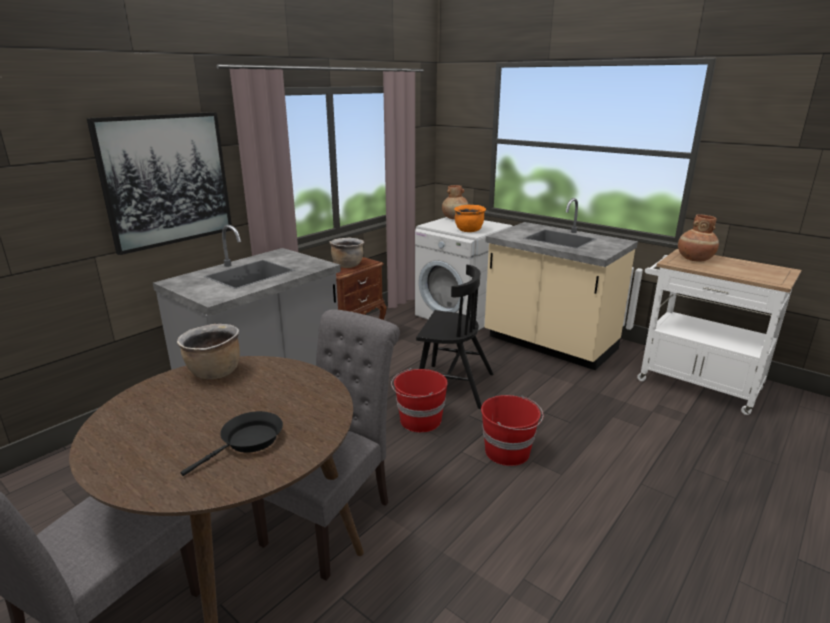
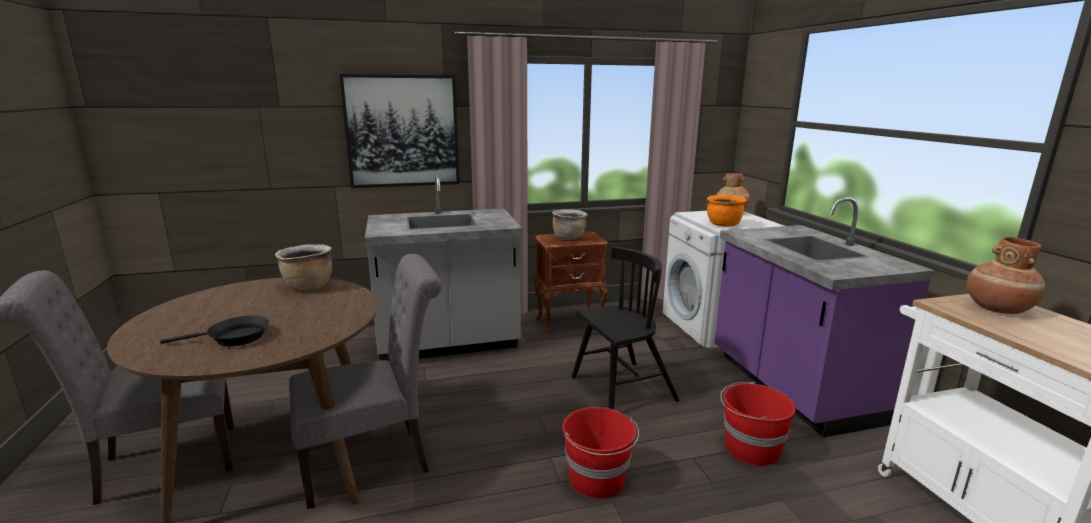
camera: 35 degrees right, 5 degrees down
(419, 421) = (546, 412): red bucket -> red bucket (750, 449)
(449, 384) = (618, 389): black chair -> black chair turned 75 degrees counterclockwise
(549, 344) = (791, 388): beige counter -> purple counter

